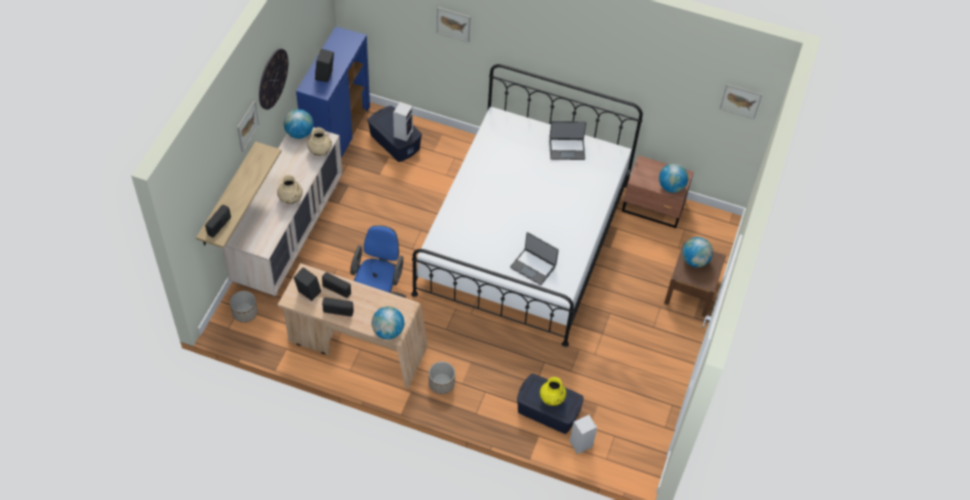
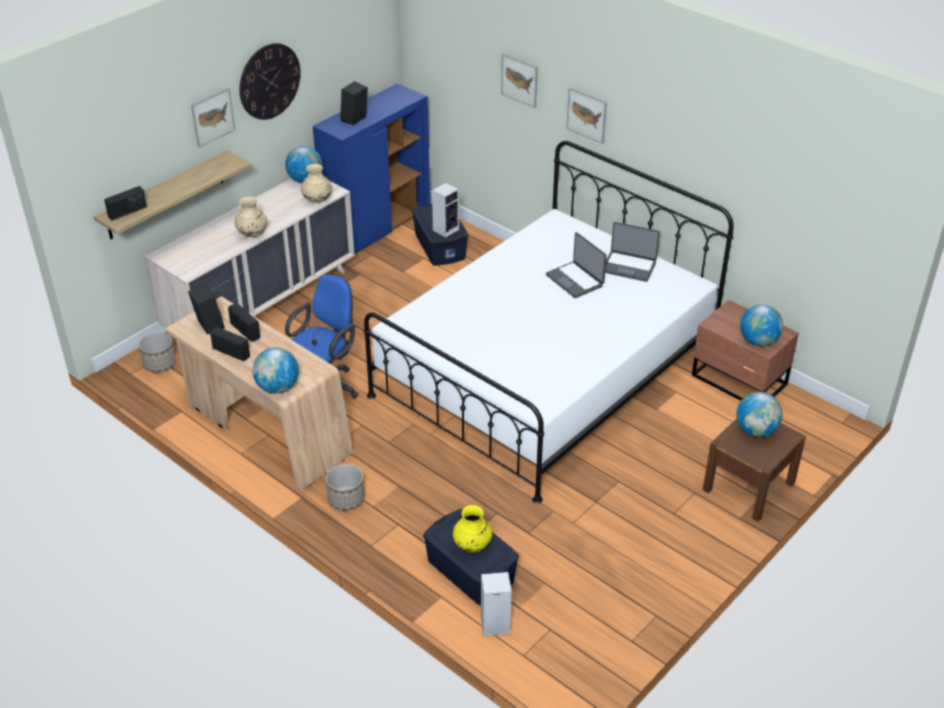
camera: 25 degrees right, 15 degrees down
(533, 266) = (515, 373): laptop -> laptop (575, 280)
(740, 101) = (864, 207): picture -> picture (586, 115)

